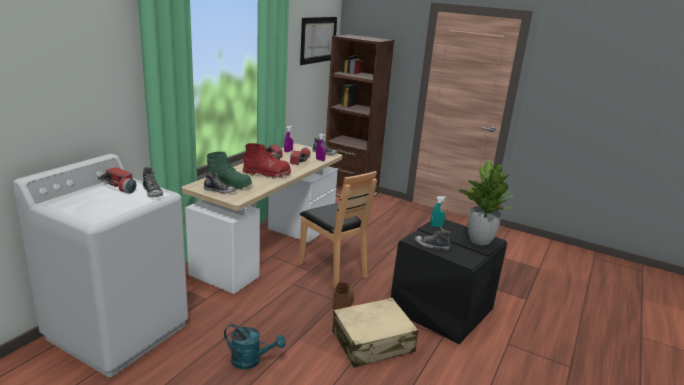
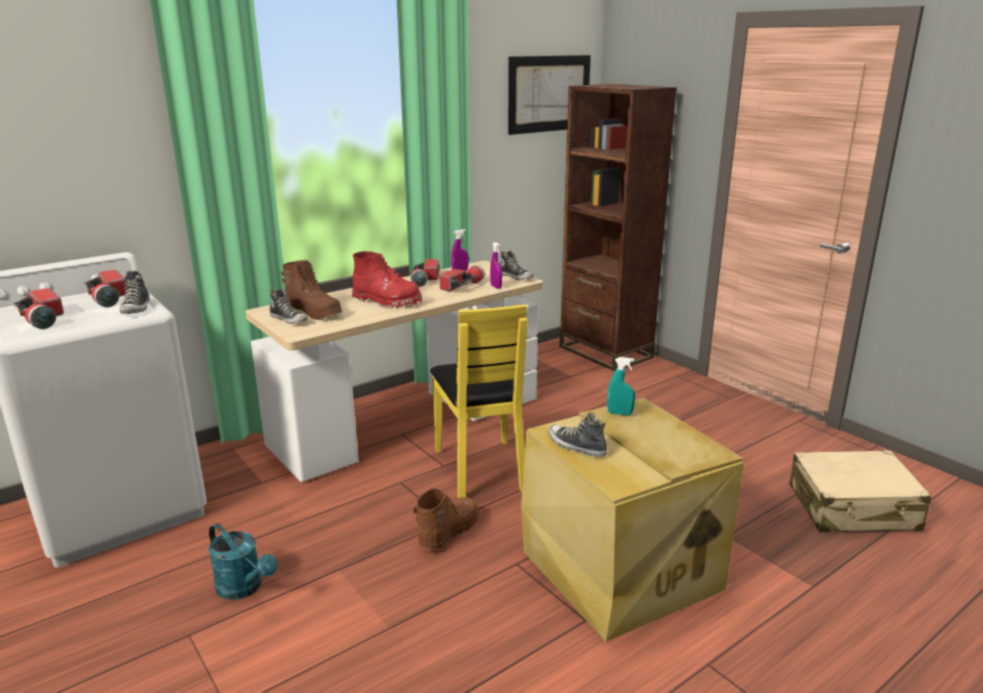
camera: 25 degrees right, 0 degrees up
(95, 206) = (43, 319): none -> flashlight
(229, 184) = (314, 312): green boot -> brown boot
(333, 269) = (481, 469): brown chair -> yellow chair
(373, 342) = (452, 602): beige suitcase -> beige suitcase (853, 508)
(442, 310) = (620, 572): black storage box -> beige storage box
(479, 241) = (680, 450): potted plant -> none

